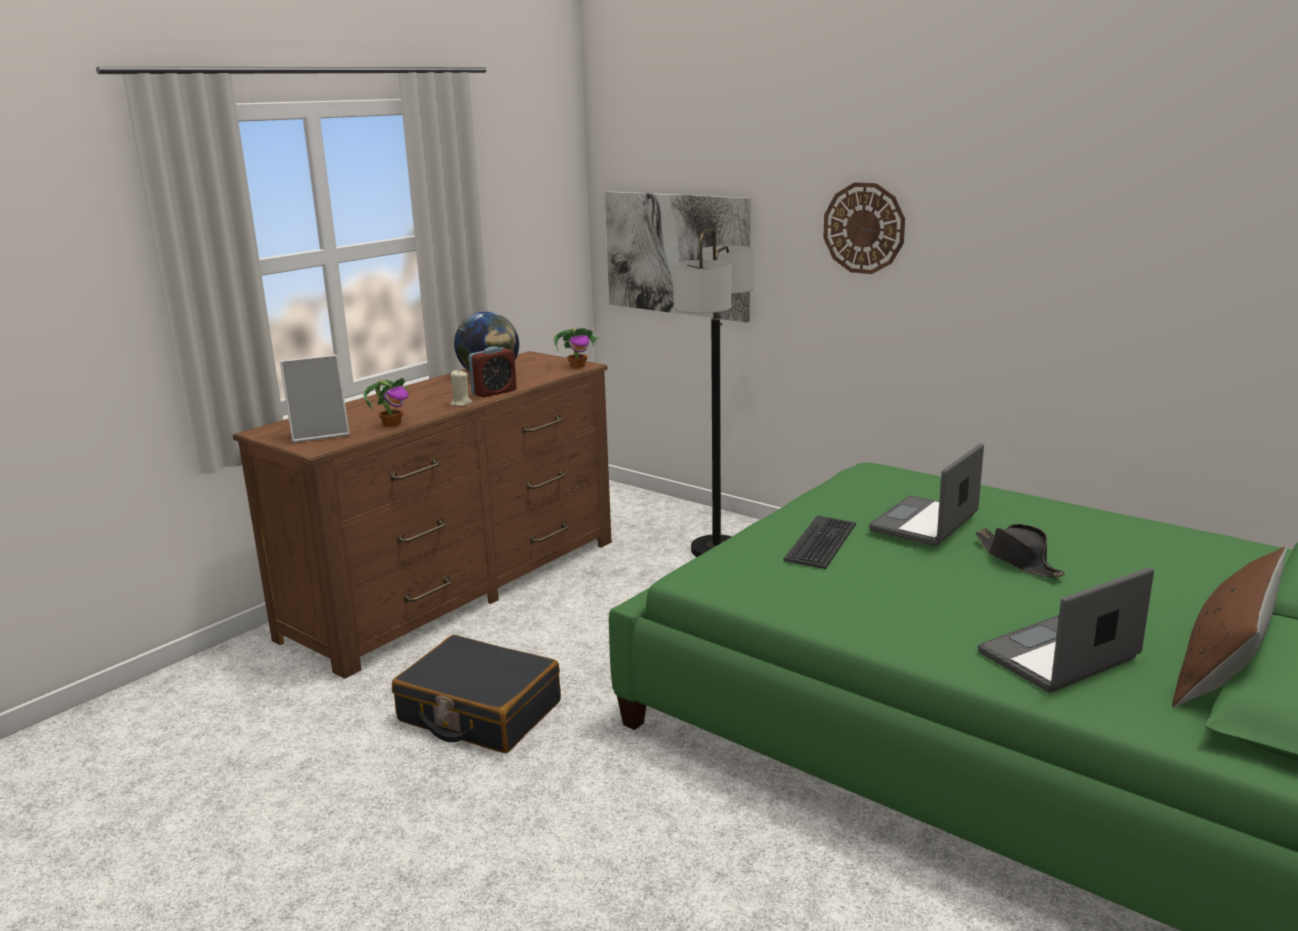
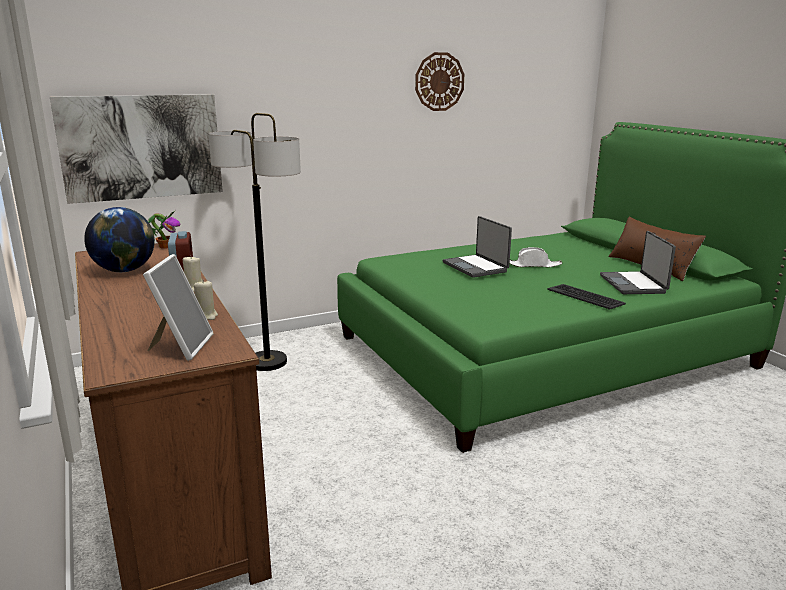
camera: 65 degrees left, 0 degrees up
(392, 424) = (206, 316): potted plant -> beige candle
(479, 712) = (397, 509): black suitcase -> none
(822, 543) = (472, 290): keyboard -> keyboard (585, 297)
(864, 228) = (308, 110): wall clock -> wall clock (439, 82)
(1018, 560) = (533, 265): black hat -> white hat

